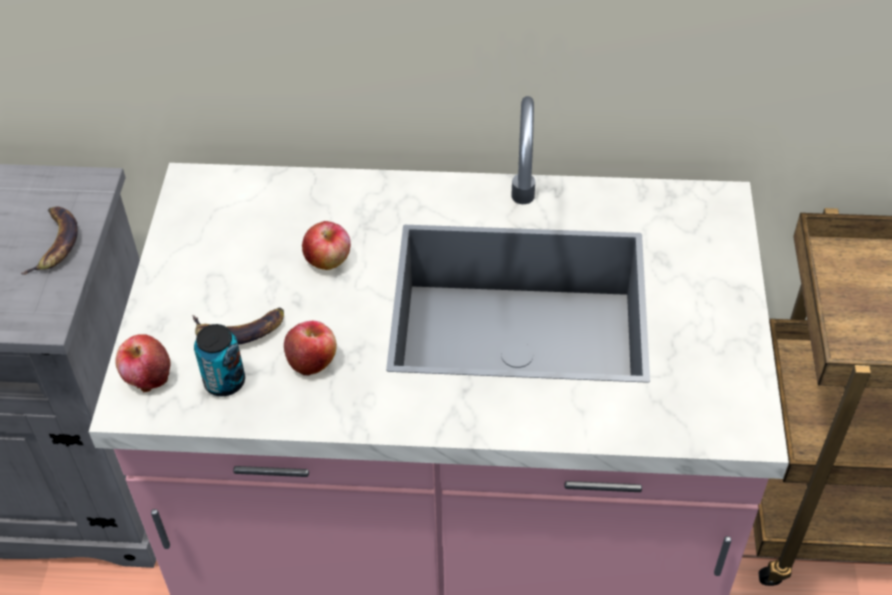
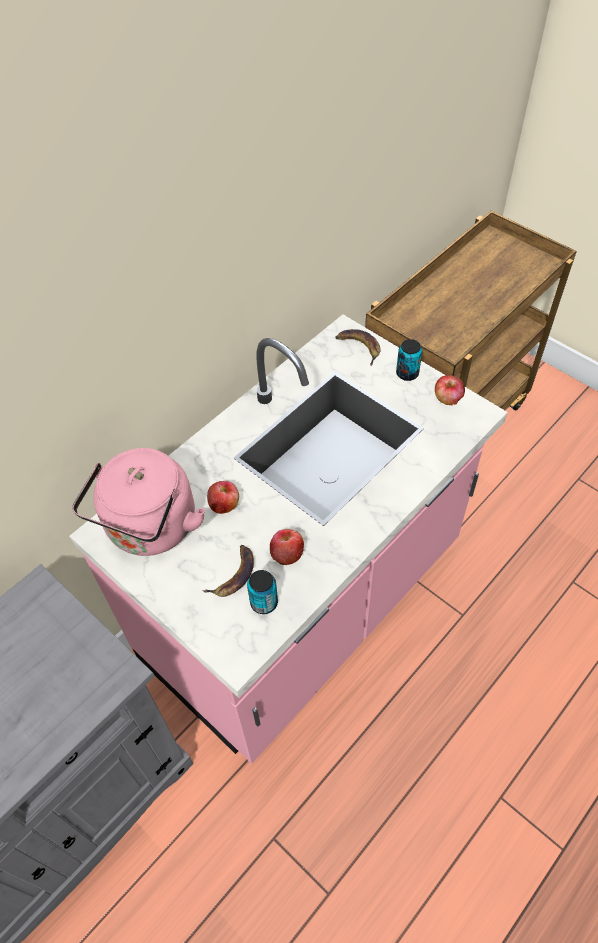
camera: 50 degrees left, 5 degrees up
(55, 243) = (66, 633): banana -> banana (359, 347)
(147, 377) = (225, 638): apple -> apple (447, 399)
(235, 219) = (150, 529): none -> pink kettle
(725, 308) = (407, 373): none -> can

